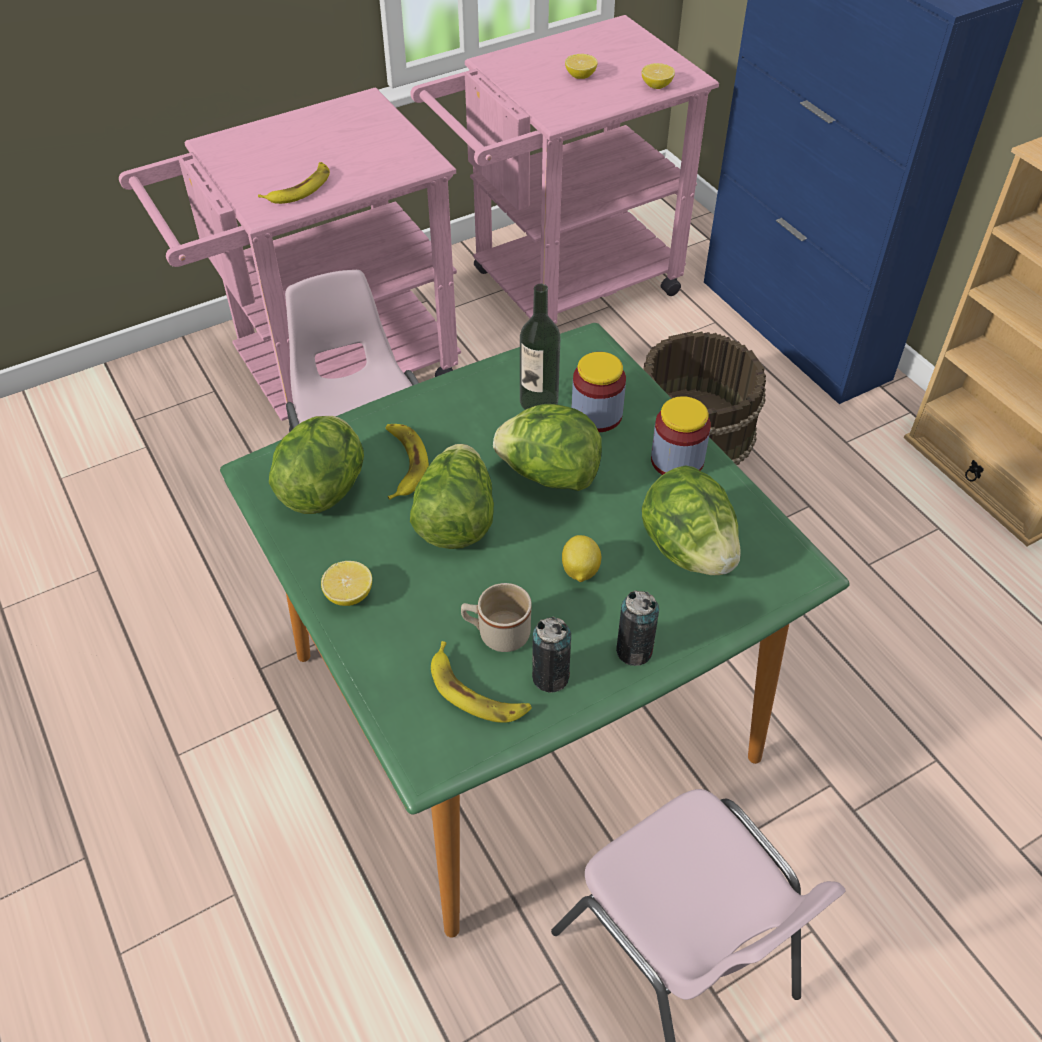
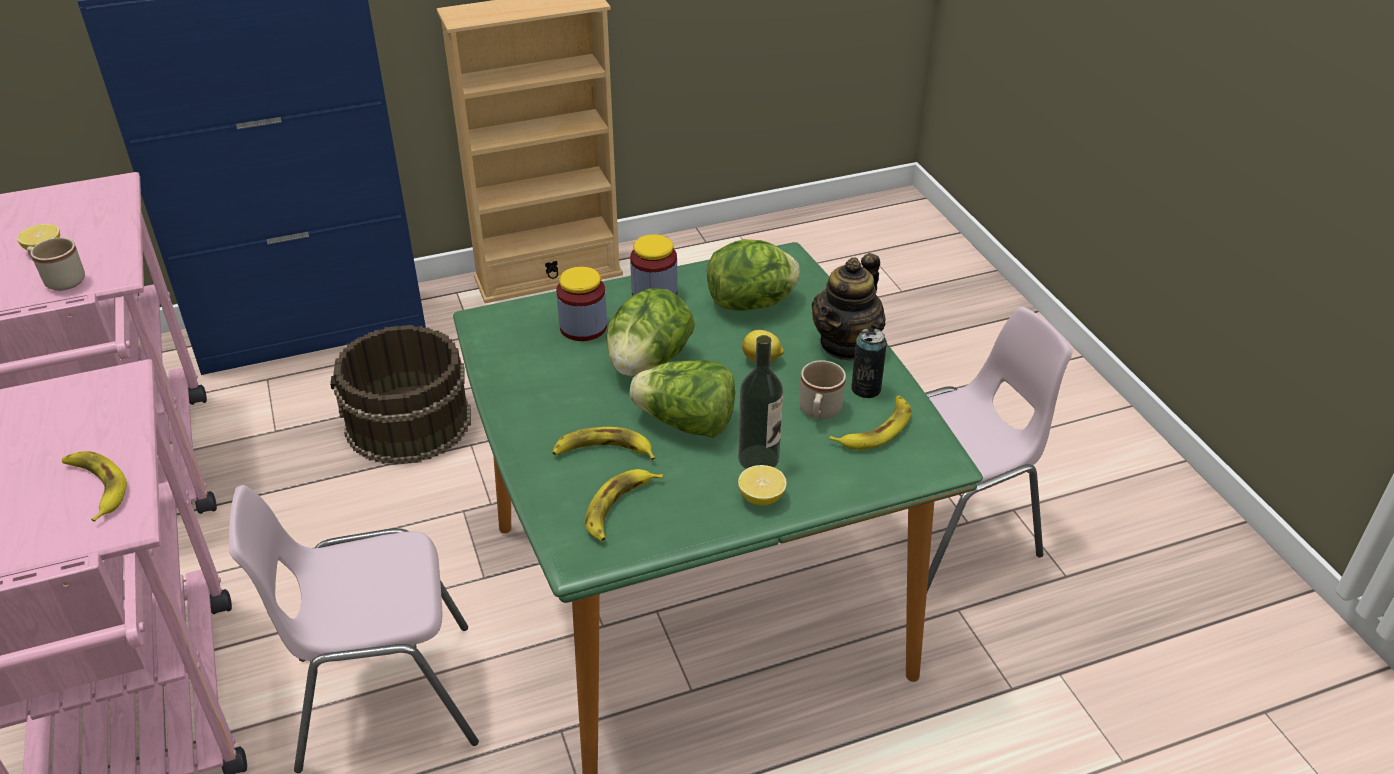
camera: 80 degrees left, 10 degrees down
(324, 488) = (619, 508): lettuce -> banana
(538, 401) = (551, 358): bottle -> bottle (758, 458)
(539, 95) = (60, 280): none -> beige mug
(634, 651) = (846, 344): can -> teapot
(656, 86) = (113, 206): lemon -> none

